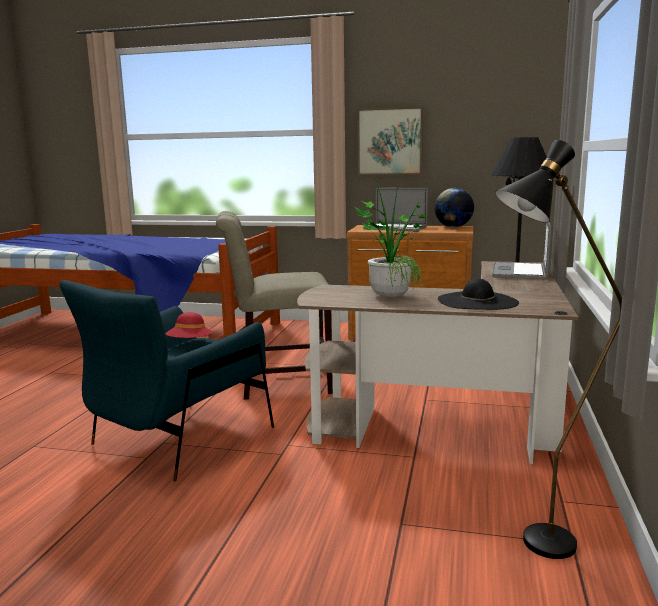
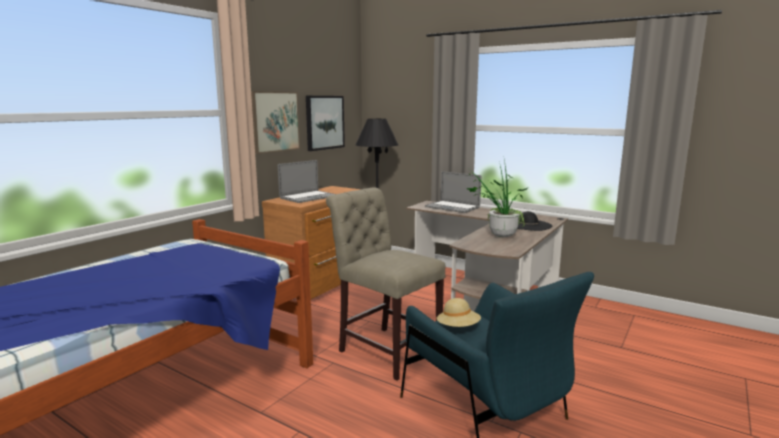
camera: 70 degrees left, 0 degrees up
(190, 344) = (458, 328): red hat -> beige hat
(279, 383) = (385, 349): beige chair -> beige chair turned 120 degrees clockwise
(453, 227) = (330, 188): globe -> none
(474, 144) = (324, 122): none -> picture
(533, 547) = (638, 323): black floor lamp -> none

